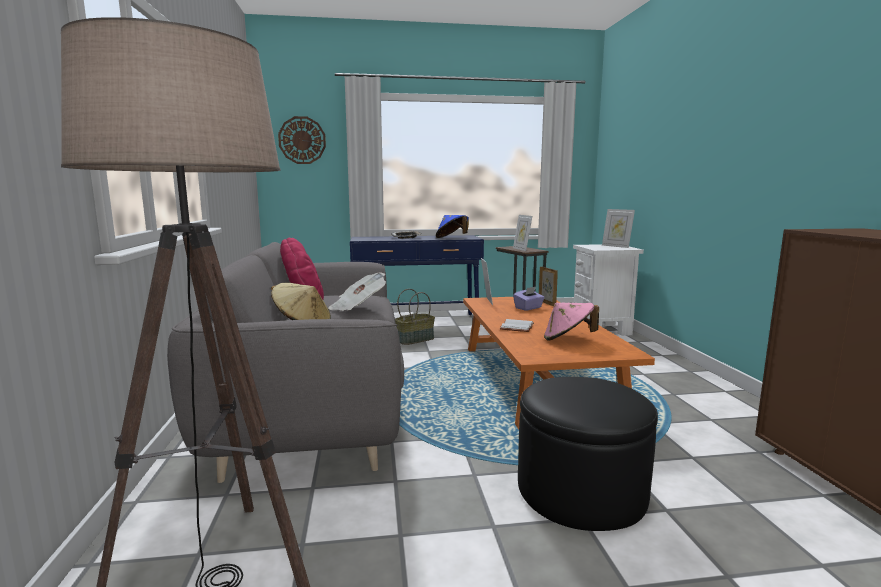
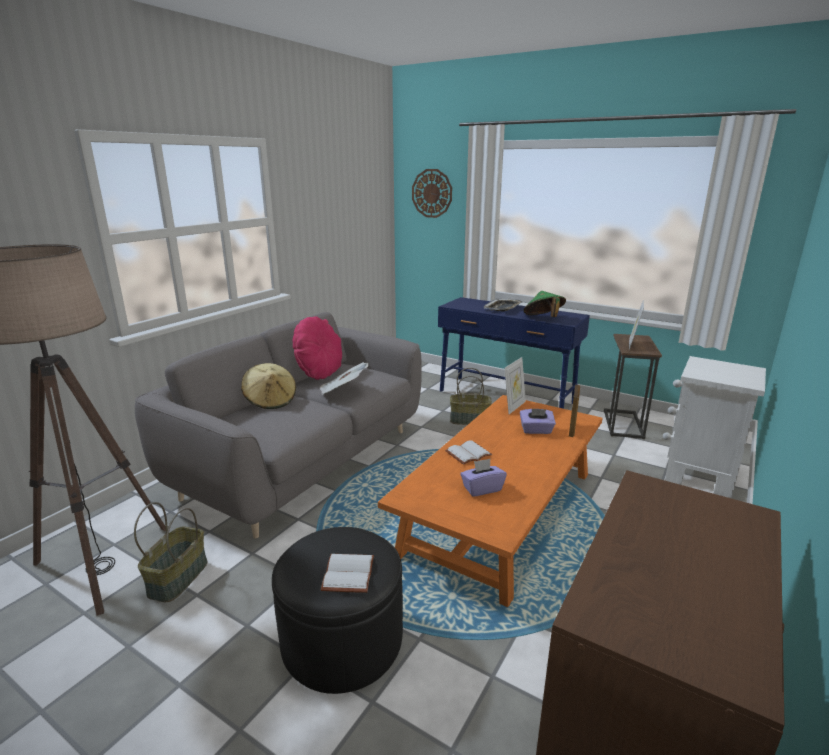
camera: 40 degrees right, 10 degrees up
(351, 535) = (177, 577): none -> basket
(451, 238) = (543, 318): blue hat -> green hat
(568, 339) = (482, 488): pink hat -> purple tissue box
(611, 396) = (347, 573): none -> white book
(616, 246) = (742, 374): picture frame -> none

